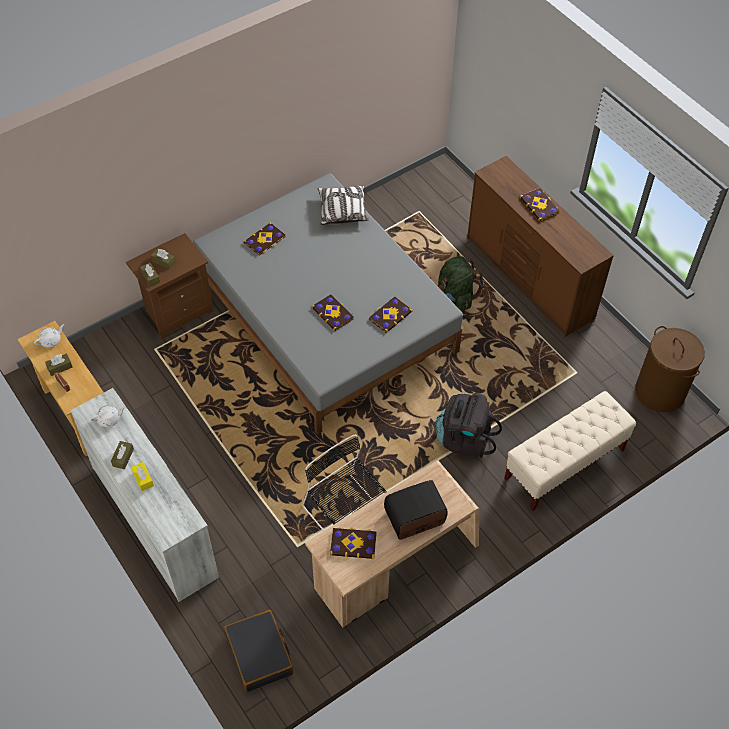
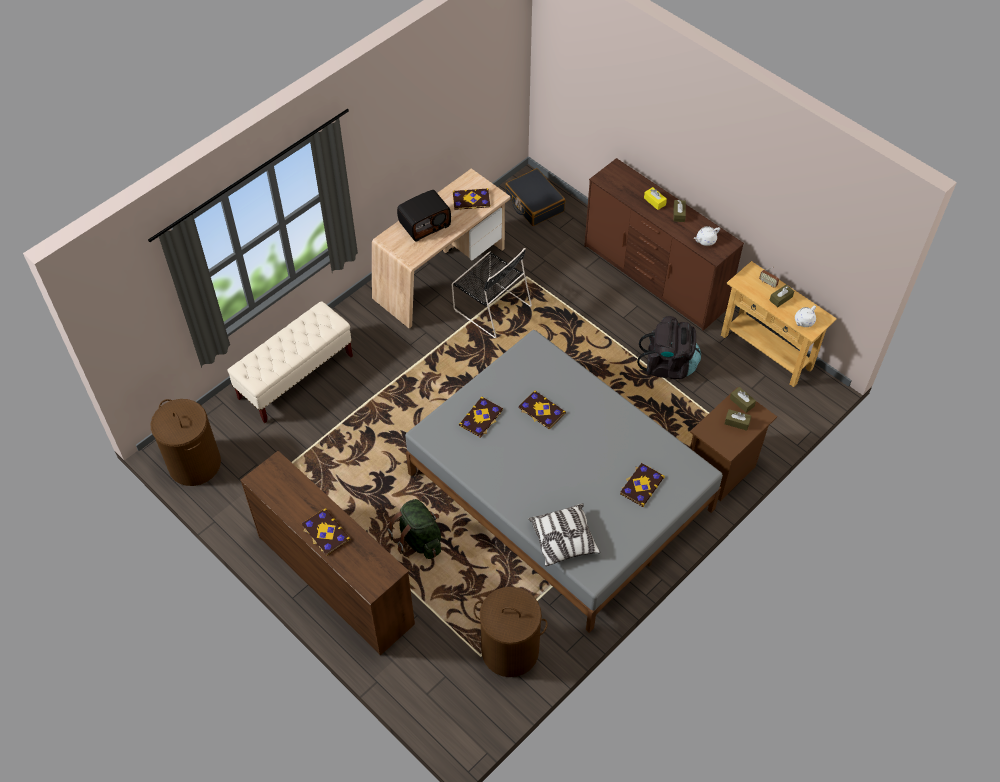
camera: 170 degrees right, 0 degrees up
(154, 520) = (654, 278): white dresser -> brown dresser
(396, 211) = (509, 650): none -> brown laundry basket
(464, 439) = (393, 385): black backpack -> black backpack (668, 365)

